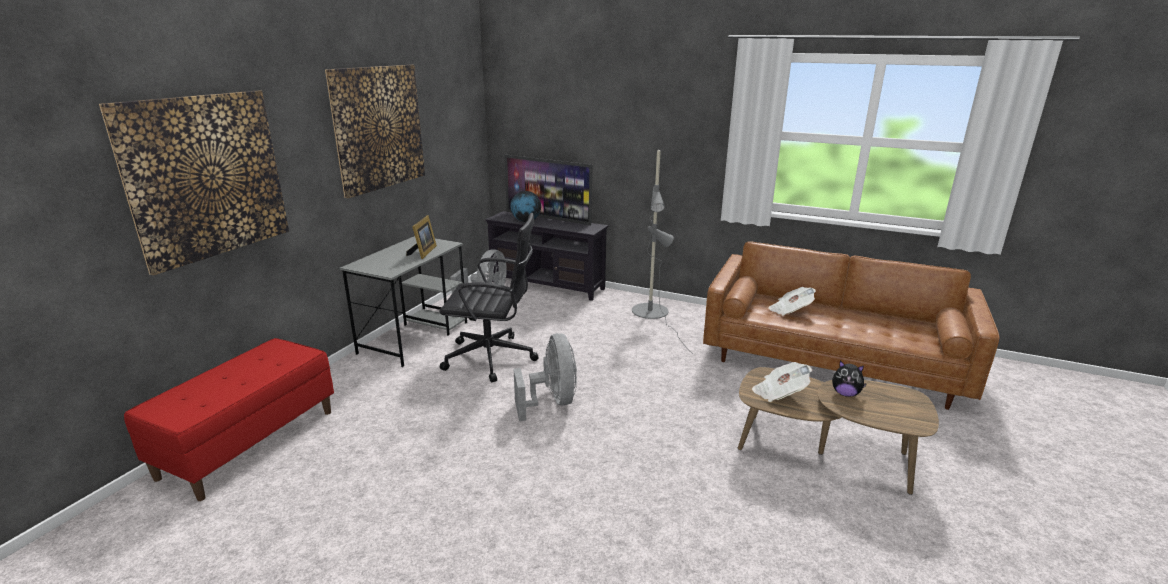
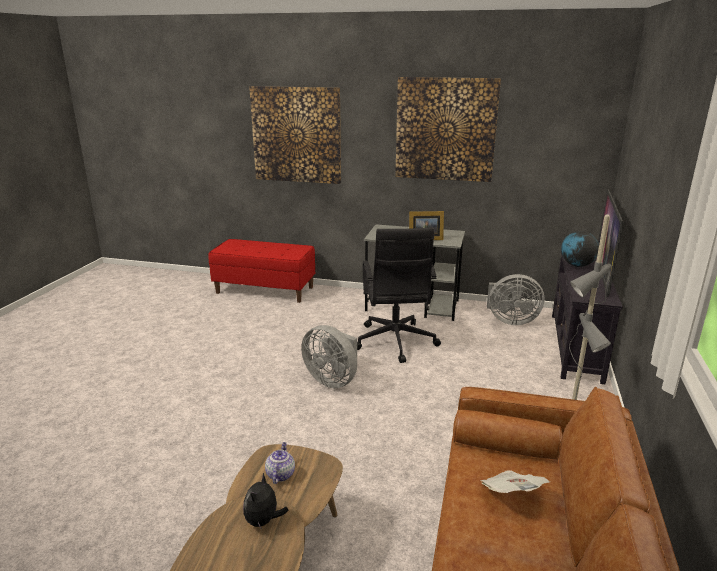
camera: 80 degrees right, 0 degrees up
(552, 402) = (333, 380): grey fan -> grey fan turned 60 degrees clockwise
(779, 393) = (280, 474): newspaper -> teapot

